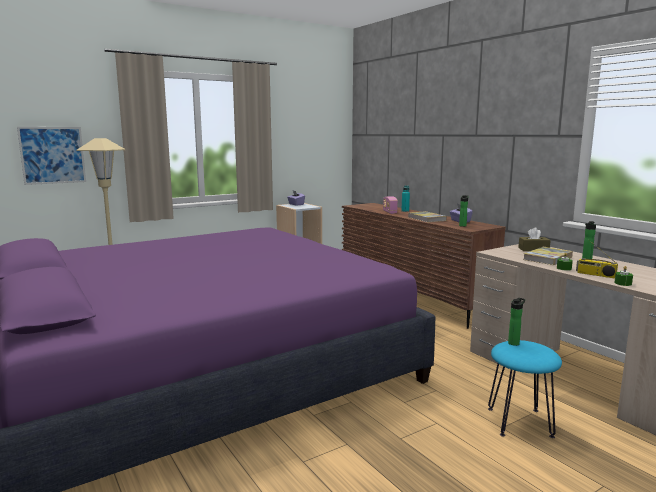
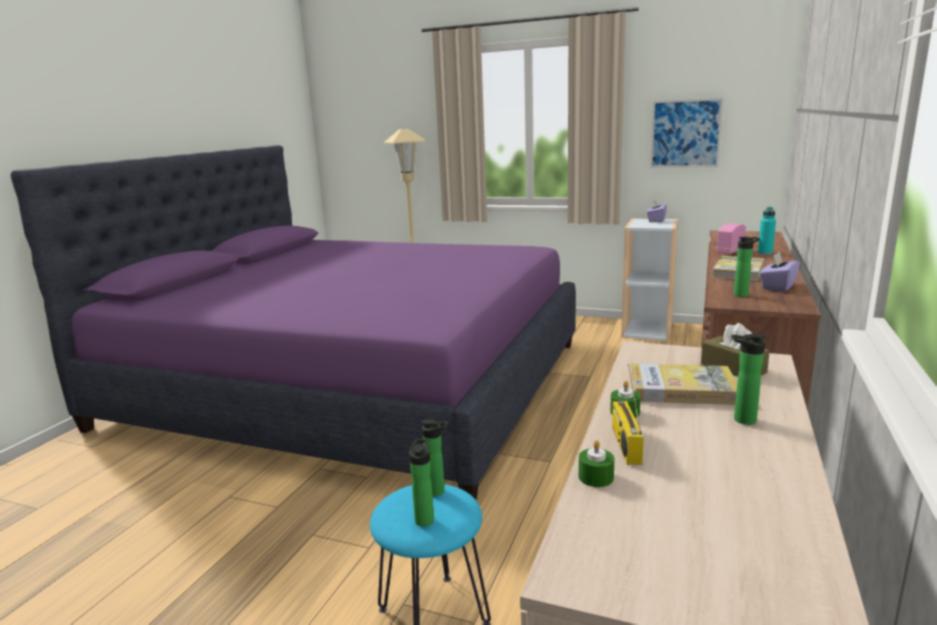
camera: 55 degrees right, 5 degrees up
(52, 155) = (385, 146): picture -> picture (685, 133)
(540, 351) = (425, 518): none -> bottle

